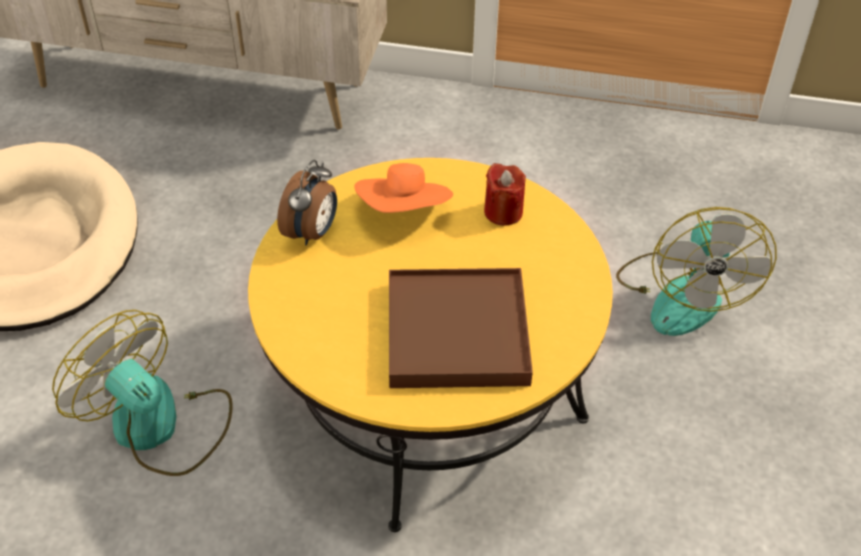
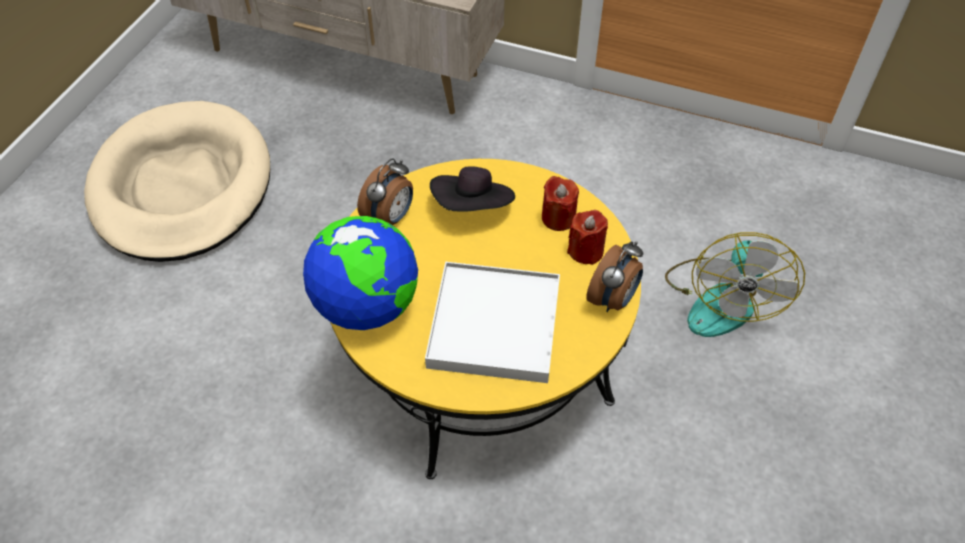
camera: 10 degrees right, 5 degrees up
(159, 426) = (255, 359): fan -> none
(306, 330) = (367, 306): none -> globe
(405, 211) = (473, 207): orange hat -> black hat
(457, 333) = (494, 325): brown tray -> white tray
(541, 243) = (586, 251): none -> red candle
(583, 289) = (613, 299): none -> alarm clock

